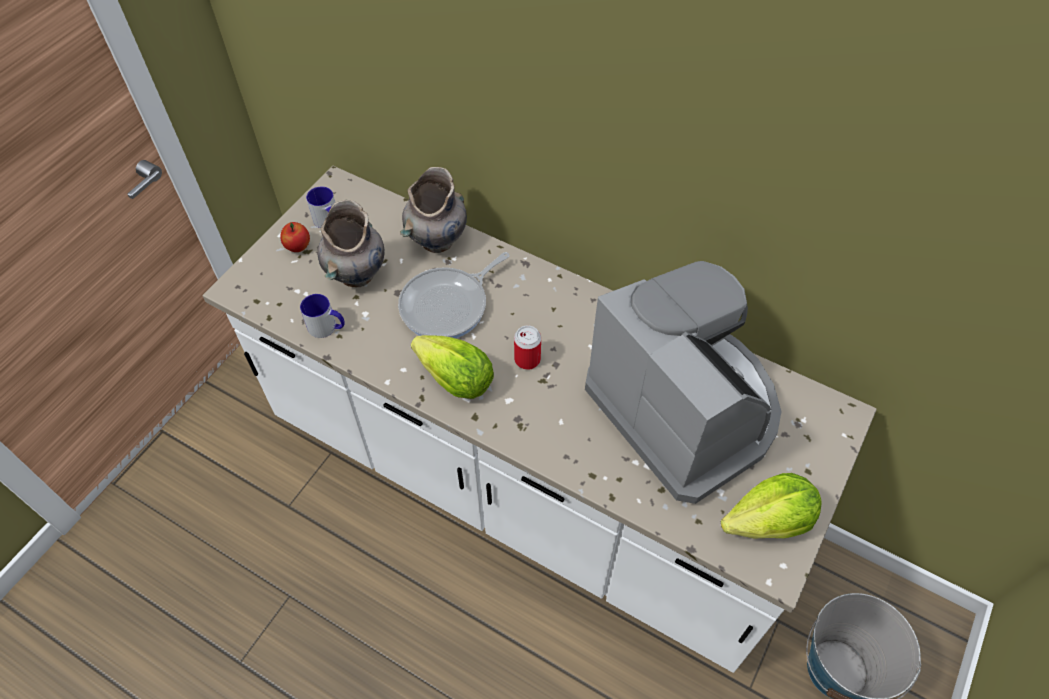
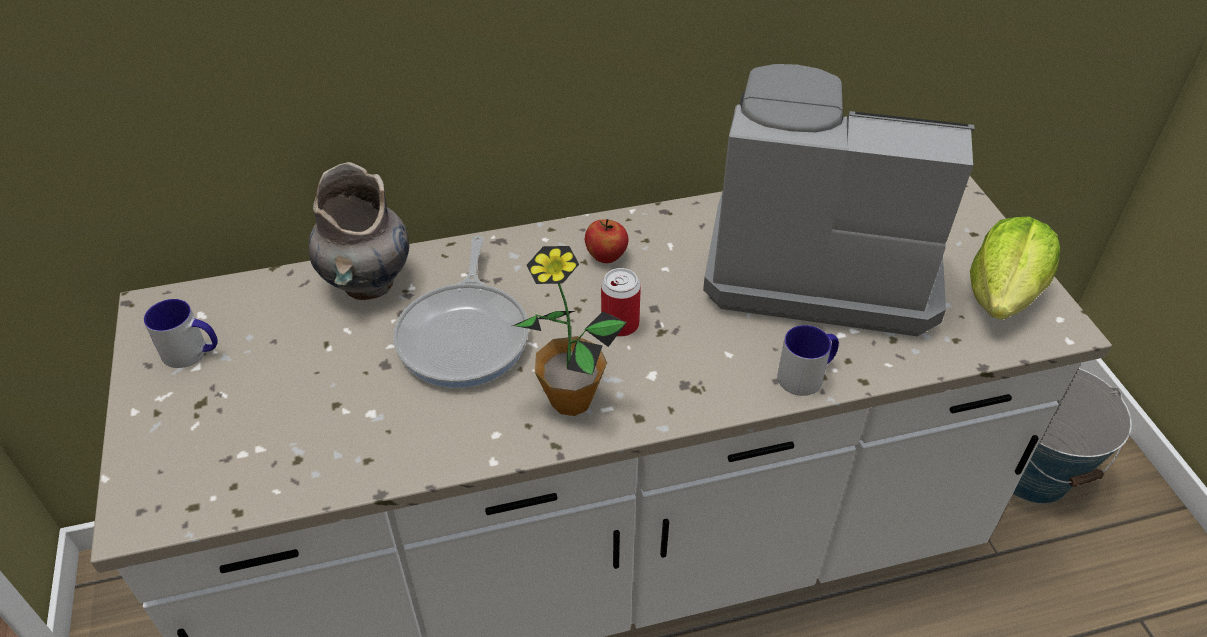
camera: 45 degrees left, 10 degrees down
(298, 247) = (181, 406): apple -> apple (606, 256)
(327, 327) = (339, 463): mug -> mug (807, 375)
(356, 275) = (307, 382): grey vase -> none
(456, 380) = (571, 399): lettuce -> potted plant

